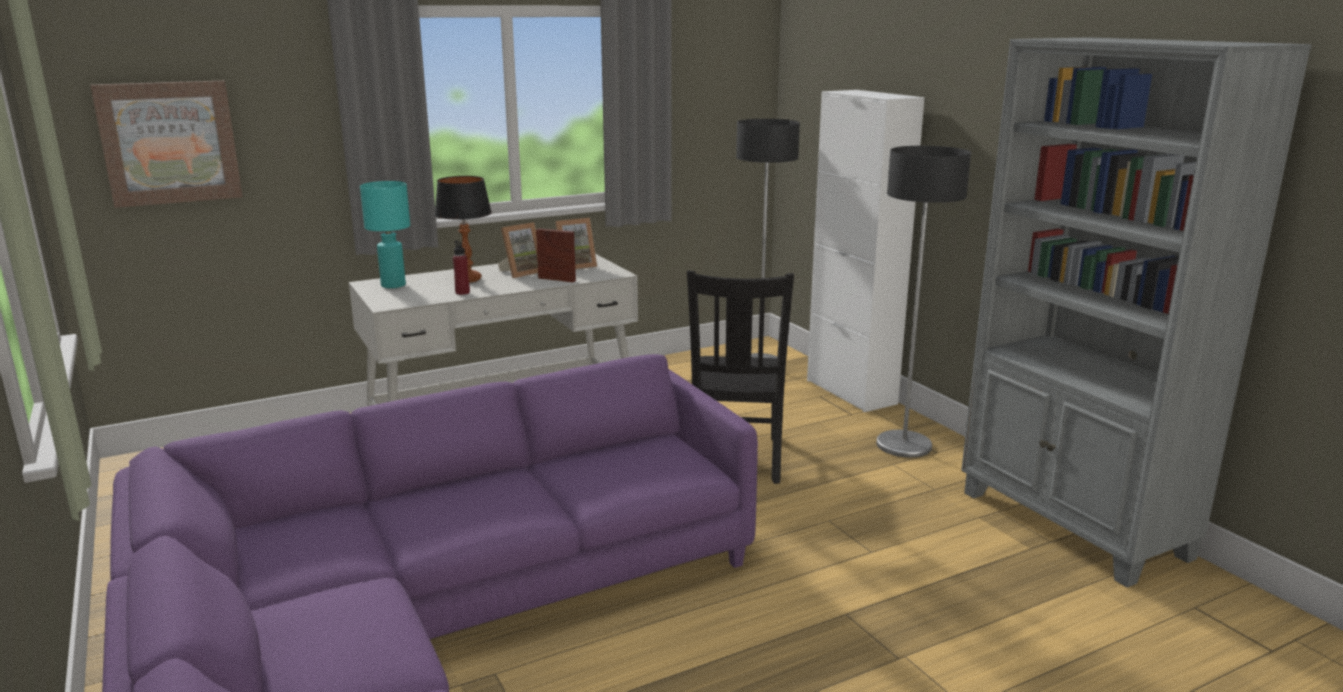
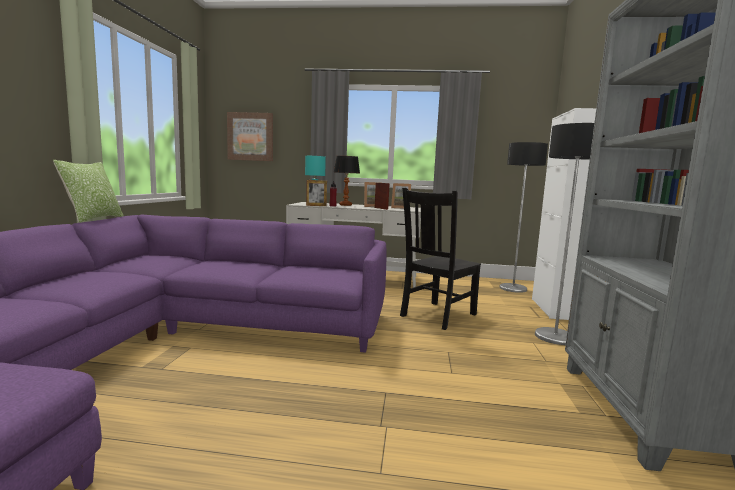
camera: 35 degrees right, 10 degrees down
(132, 498) = (94, 219): none -> pillow
(434, 300) = (316, 205): none -> picture frame

